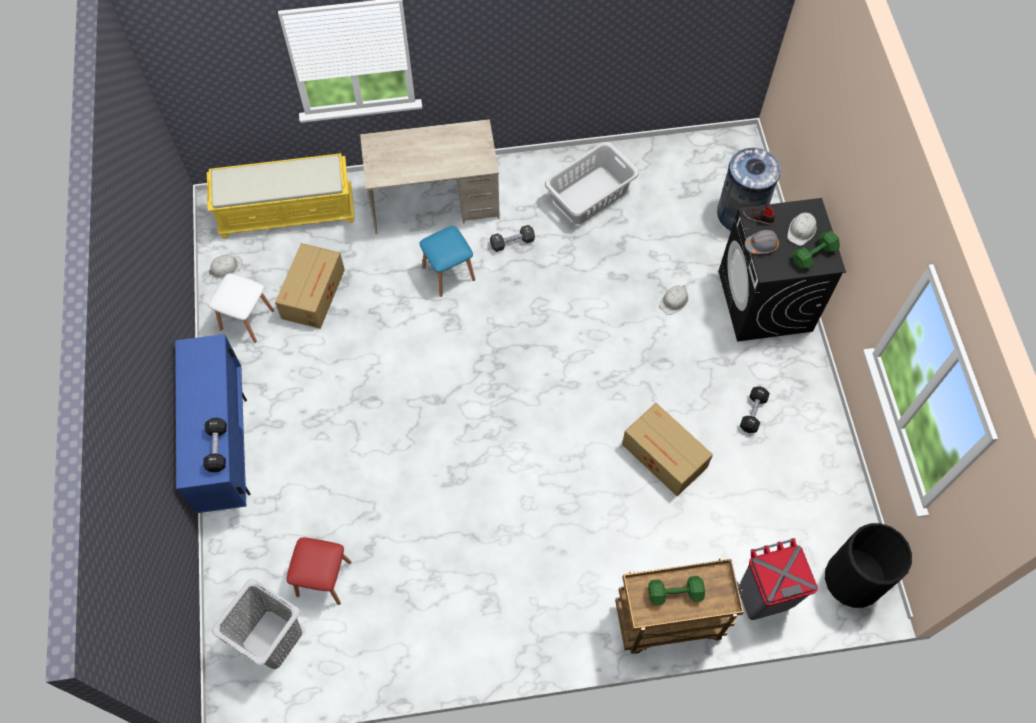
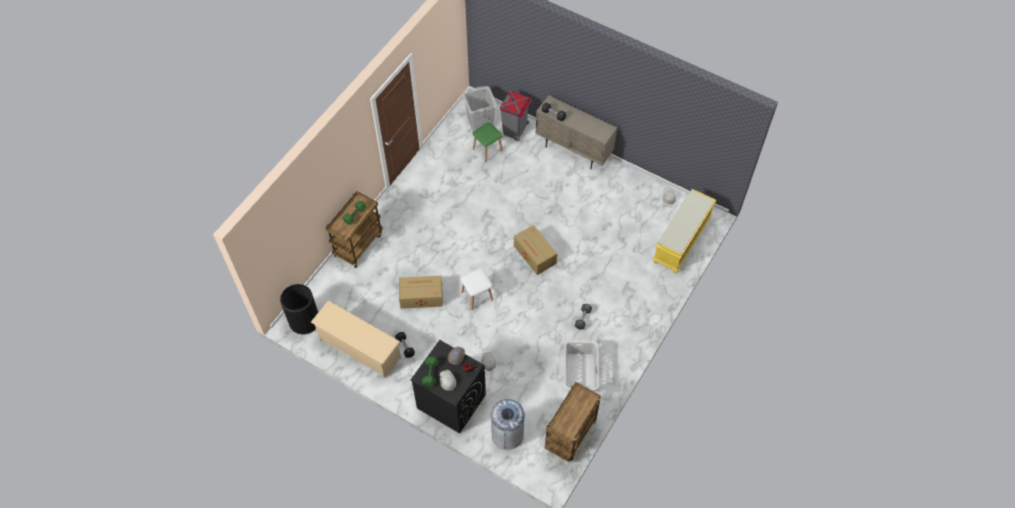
camera: 130 degrees right, 5 degrees down
(227, 448) = (573, 151): blue cabinet -> beige cabinet
(247, 319) = (632, 191): white stool -> white stool (477, 295)
(314, 293) = (625, 223): cardboard box -> cardboard box (535, 255)
(324, 578) = (487, 150): red stool -> green stool
(434, 203) = (635, 302): beige desk -> none
(448, 273) = (589, 281): blue stool -> none
(676, 154) = (570, 436): none -> brown cart
(763, 596) = (332, 284): grey trash can -> grey trash can (515, 130)
(813, 467) = (359, 349): none -> beige shoe rack

